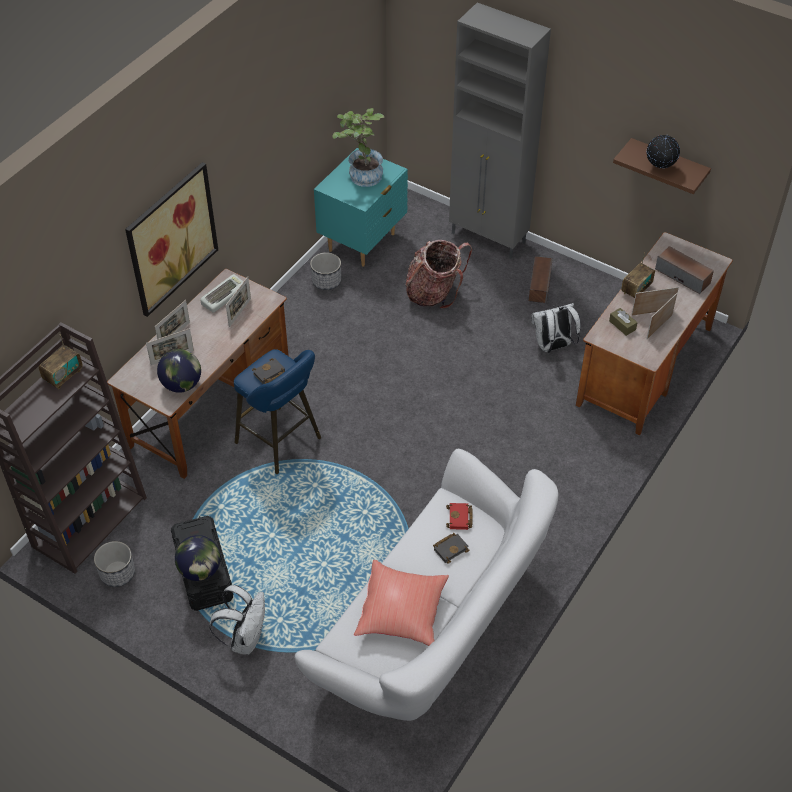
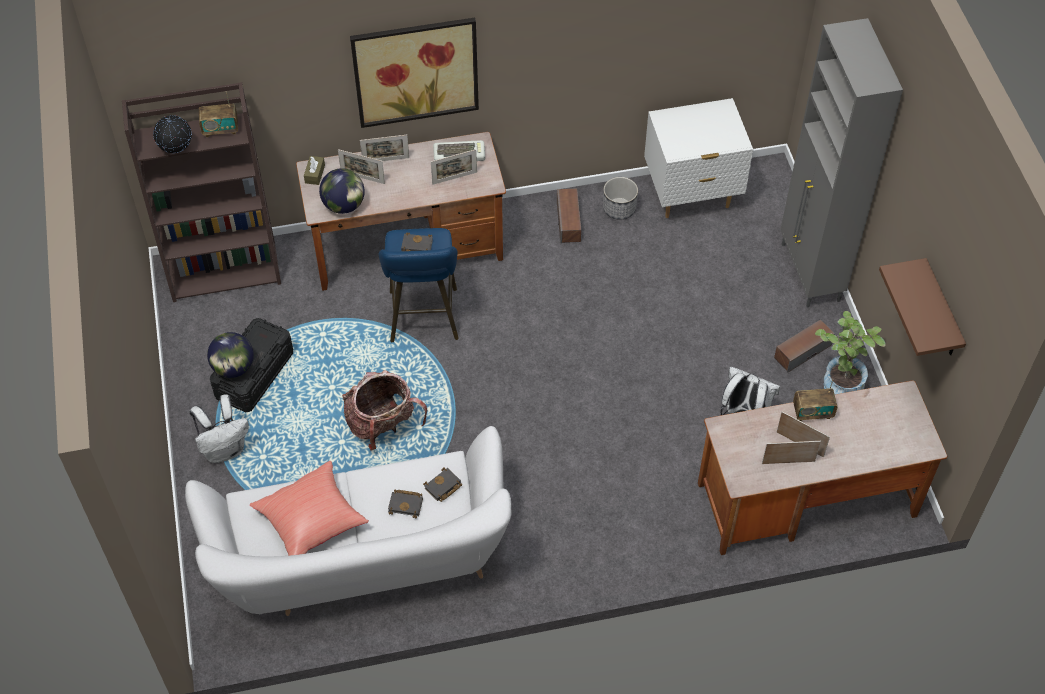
camera: 45 degrees right, 5 degrees up
(117, 573) = (199, 326): planter -> none
(361, 174) = (705, 126): potted plant -> potted plant (840, 381)
(362, 242) = (691, 195): turquoise nightstand -> white nightstand
(434, 293) = (698, 287): backpack -> backpack (383, 425)
(460, 518) = (443, 487): red book -> black book
(622, 325) = (756, 434): brown tissue box -> brown tissue box (315, 174)
(660, 168) = (913, 306): globe -> globe (177, 150)
(683, 276) = (874, 434): speaker -> speaker (569, 221)

